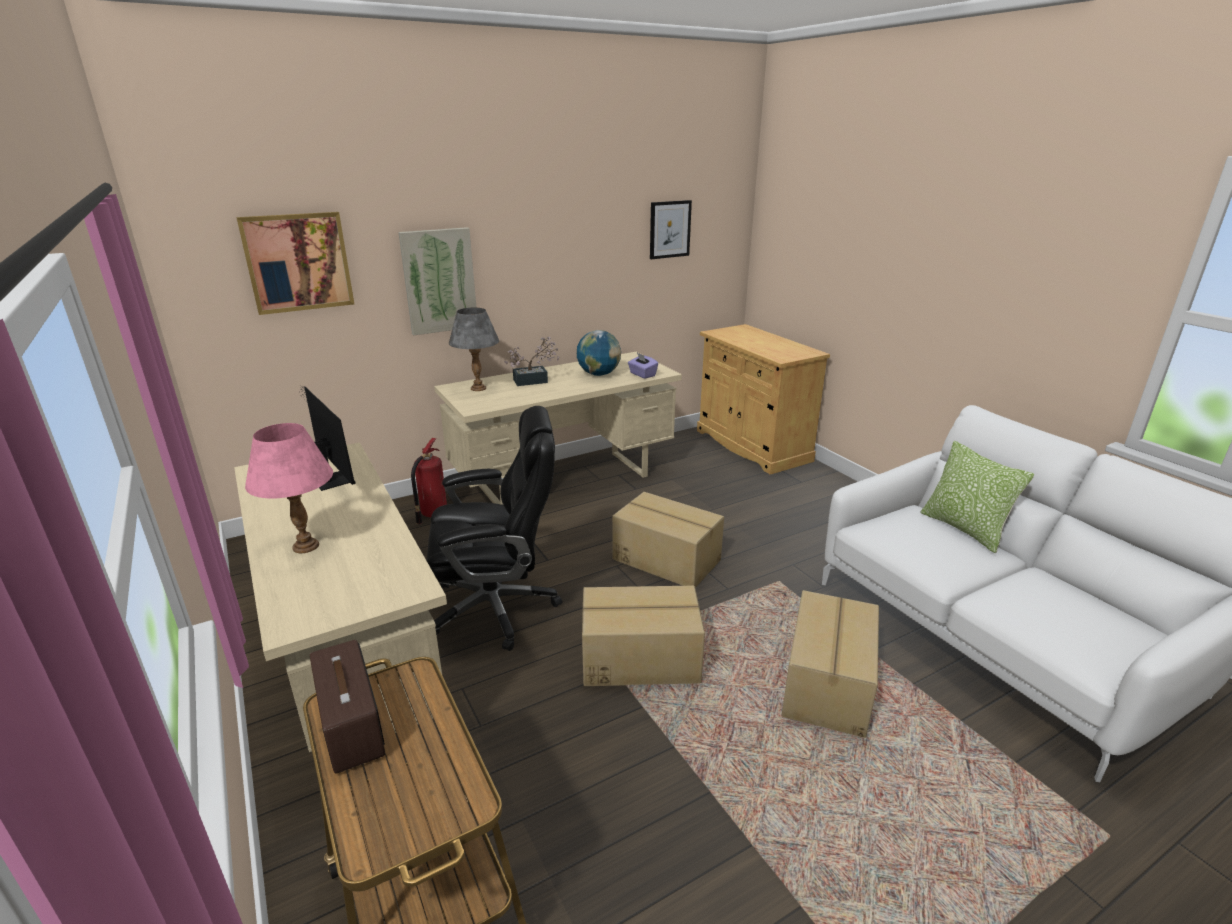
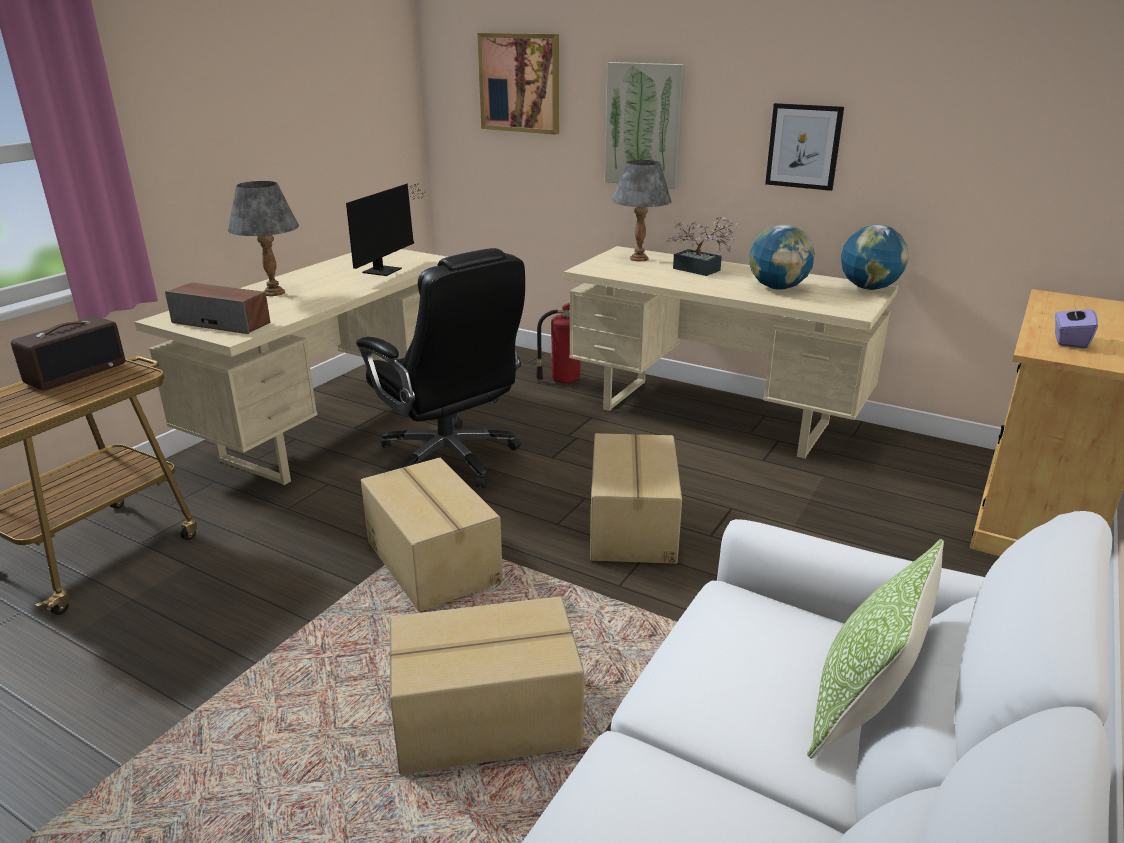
camera: 60 degrees right, 0 degrees up
(306, 546) = (274, 293): pink table lamp -> grey table lamp
(361, 590) = (222, 322): none -> speaker
(630, 357) = (869, 288): none -> globe
(642, 374) = (821, 305): purple tissue box -> purple tissue box (1069, 341)
(669, 229) = (1007, 102): picture -> picture (803, 146)

